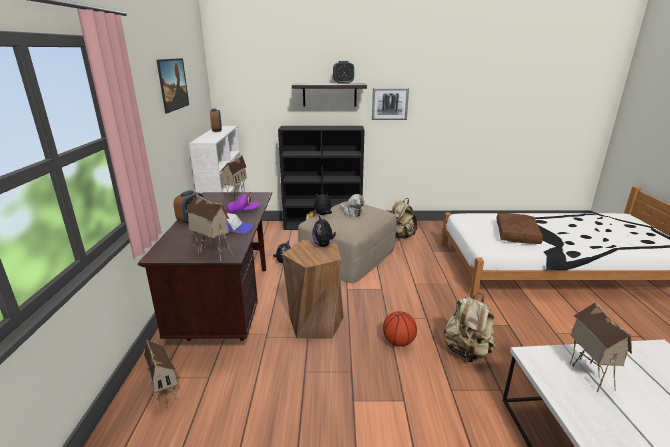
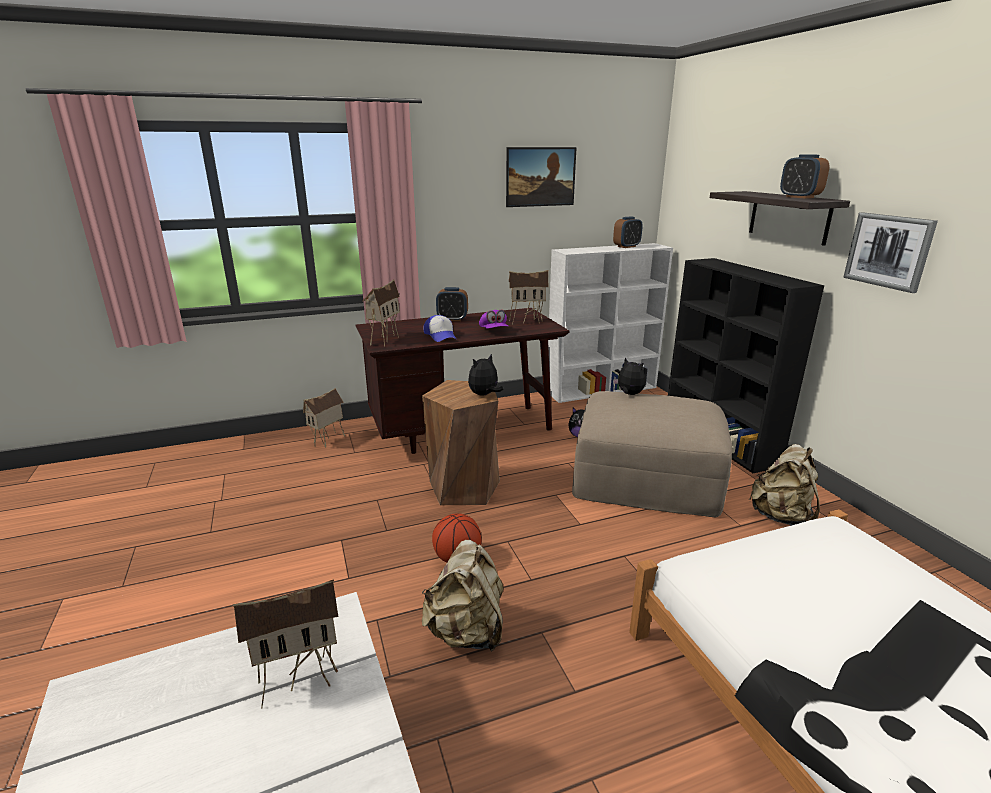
camera: 70 degrees right, 0 degrees up
(351, 212) = (656, 408): plush toy -> none
(517, 234) = (827, 615): brown pillow -> none

